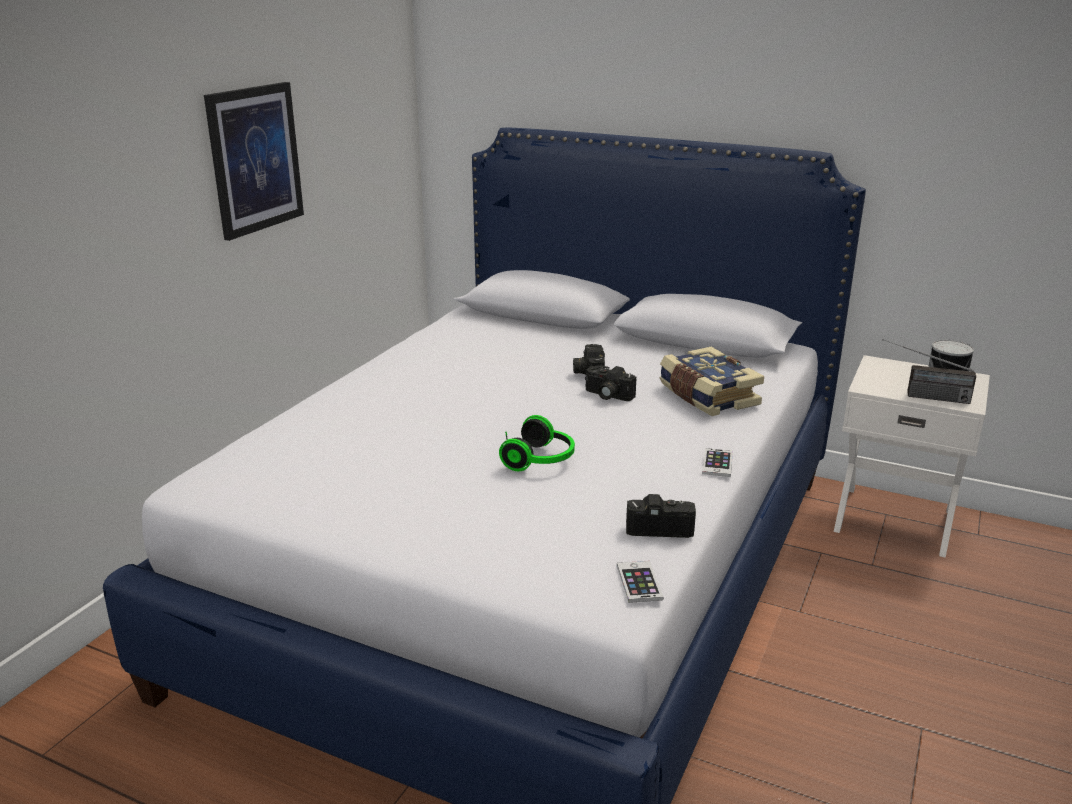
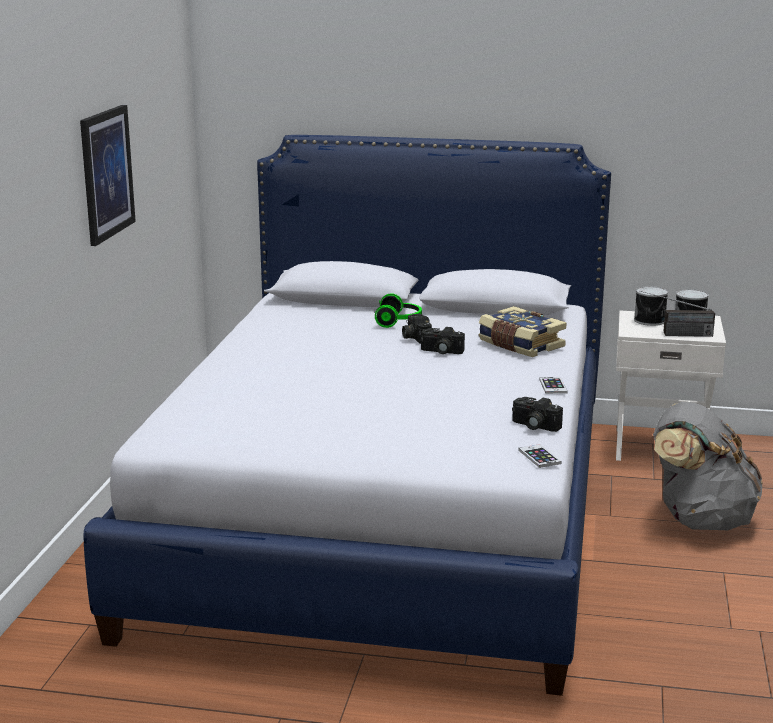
camera: 15 degrees left, 5 degrees down
(541, 460) = (420, 397): headphones -> headphones (399, 321)
(659, 526) = (534, 426): camera -> camera turned 135 degrees counterclockwise
(897, 373) = (650, 321): none -> can
(913, 636) = (700, 520): none -> grey backpack

